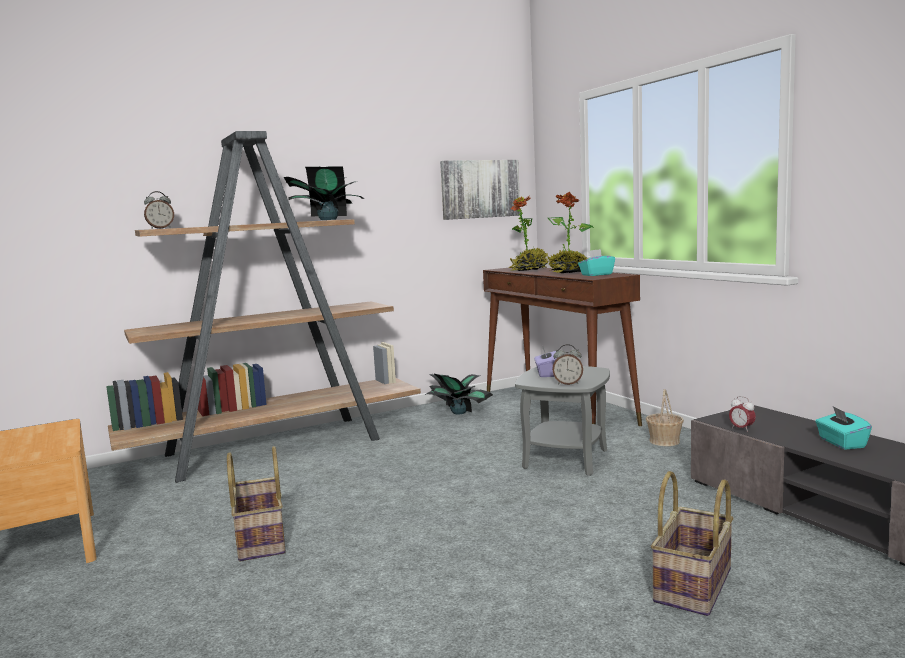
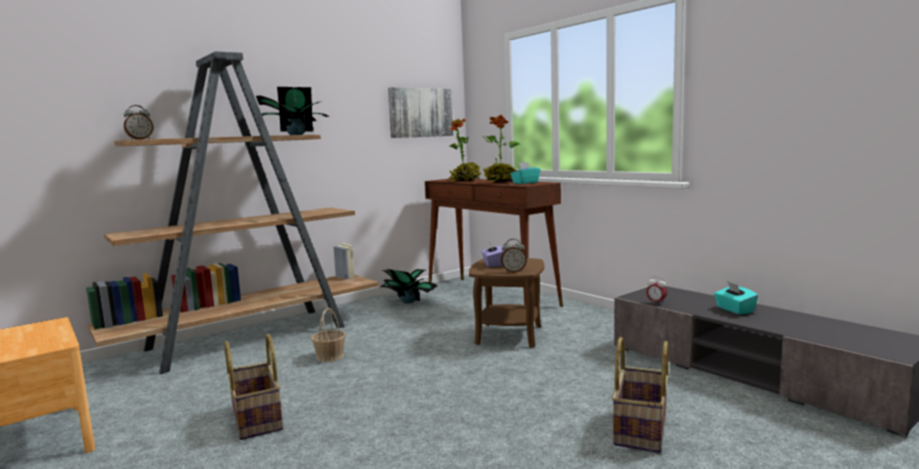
camera: 10 degrees left, 0 degrees up
(565, 459) = (509, 335): grey side table -> brown side table
(664, 441) = (584, 317): basket -> basket (329, 356)

